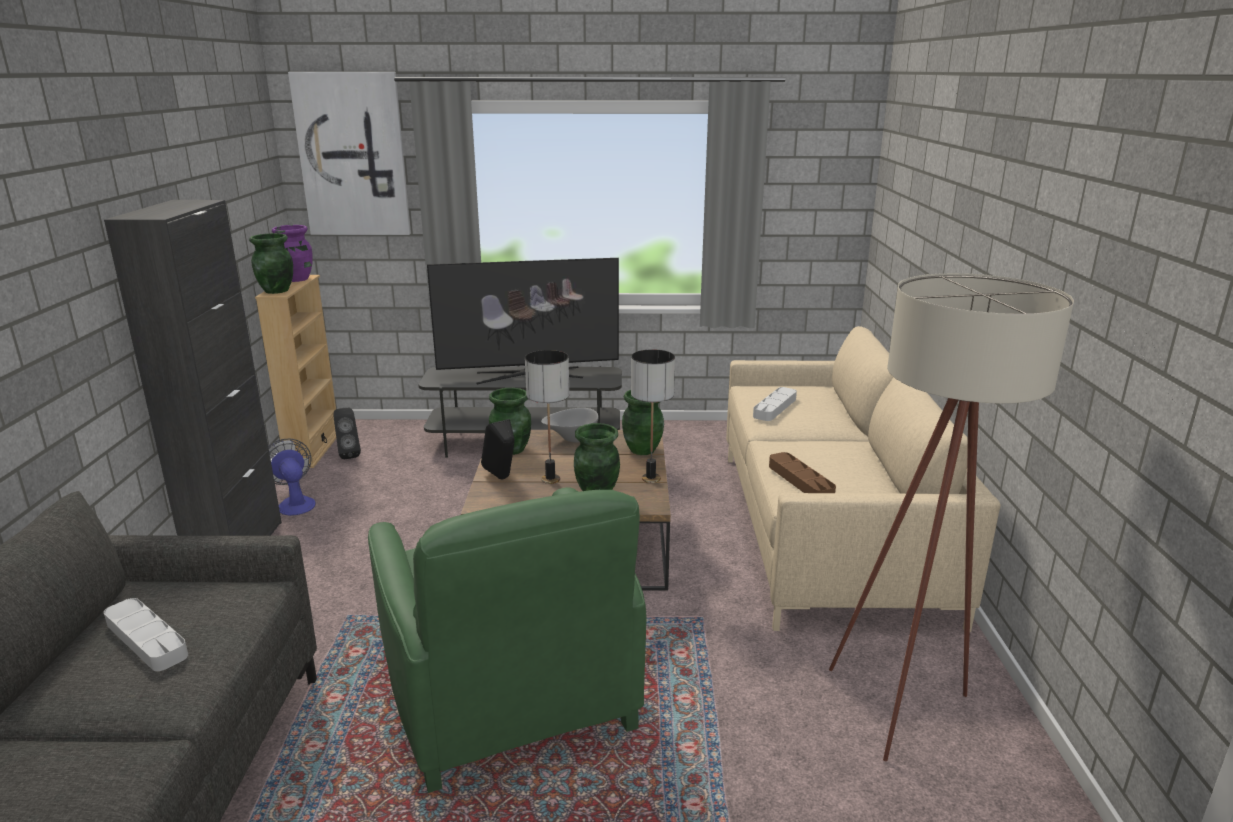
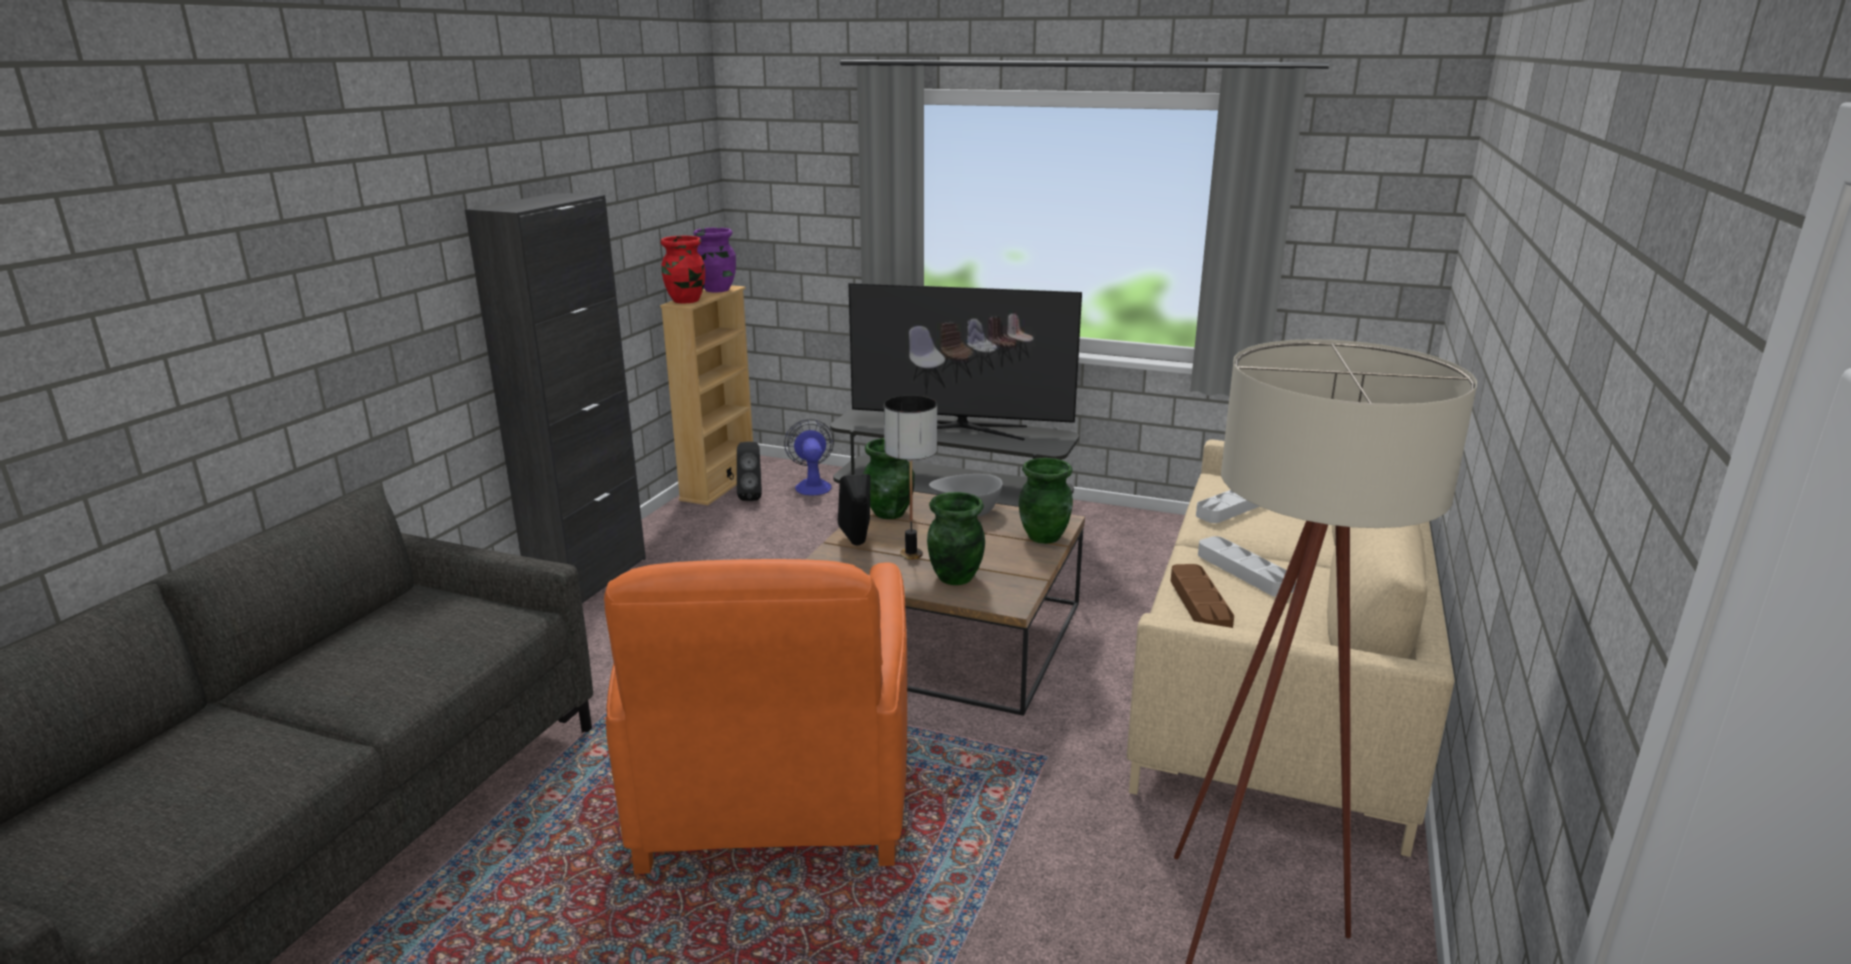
camera: 20 degrees right, 0 degrees up
(146, 639) = (392, 643): grey tray -> grey tray (1244, 571)
(277, 291) = (686, 300): green vase -> red vase
(294, 503) = (669, 540): fan -> fan (812, 485)
(353, 155) = (795, 151): picture -> none
(511, 697) = (775, 796): green armchair -> orange armchair
(651, 478) = (1031, 572): table lamp -> none

